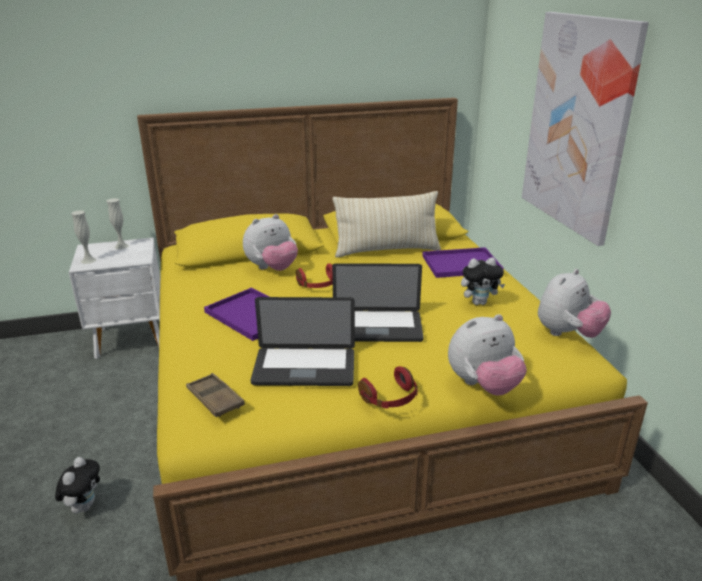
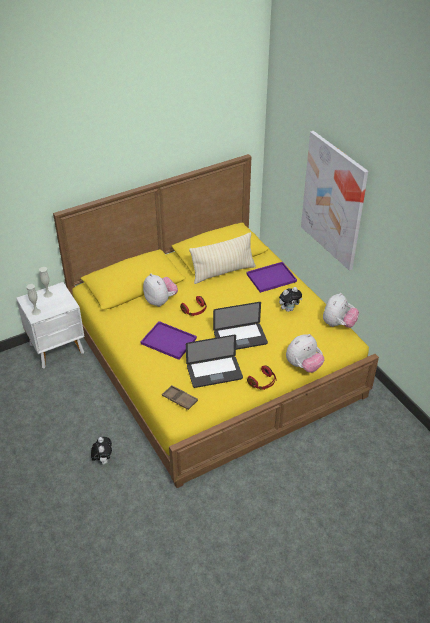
camera: 15 degrees left, 15 degrees up
(272, 269) = (160, 301): plush toy -> plush toy turned 75 degrees counterclockwise

